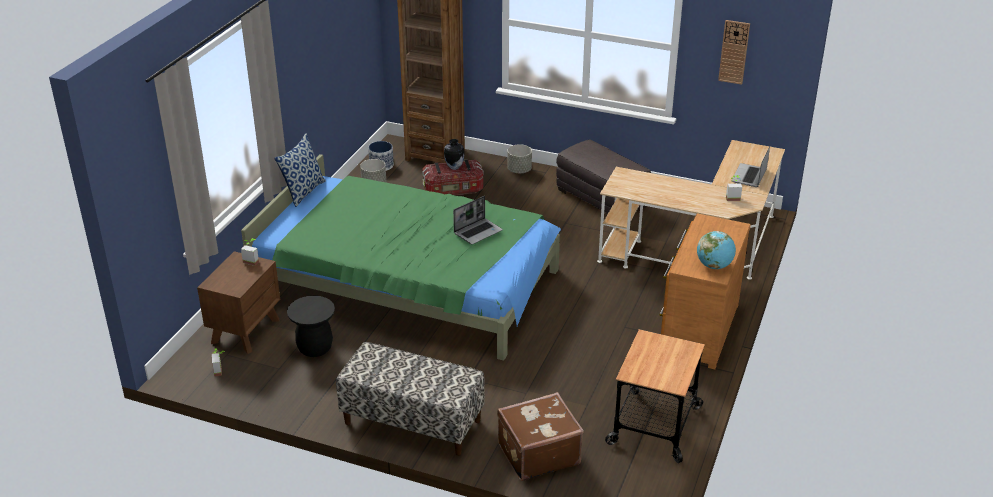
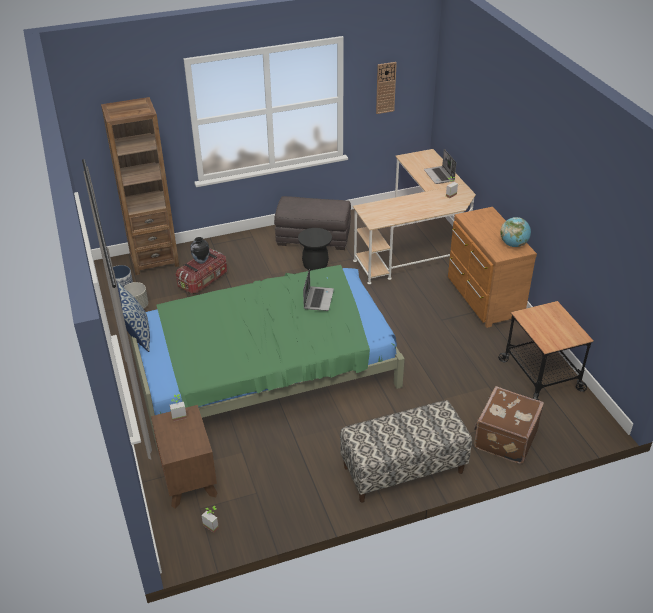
camera: 40 degrees left, 5 degrees up
(315, 348) = (262, 459): black stool -> black stool (315, 265)
(519, 170) = (232, 243): grey planter -> none

